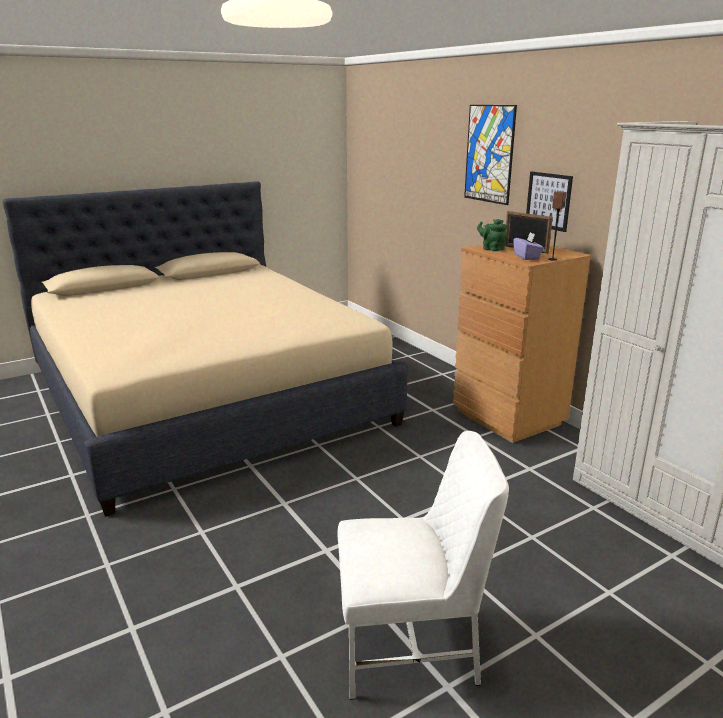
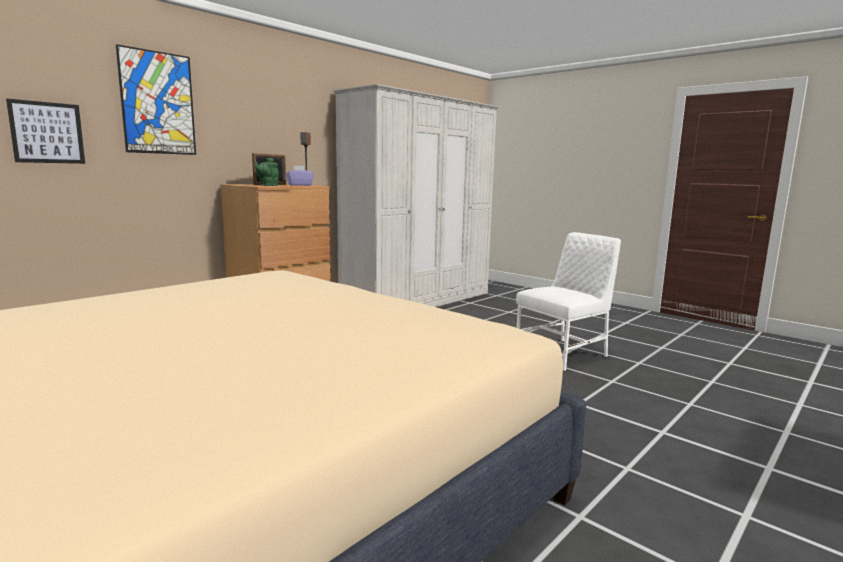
camera: 105 degrees left, 10 degrees down
(410, 646) = (563, 354): white chair -> white chair turned 75 degrees clockwise
(548, 201) = (241, 147): picture -> picture (47, 132)

